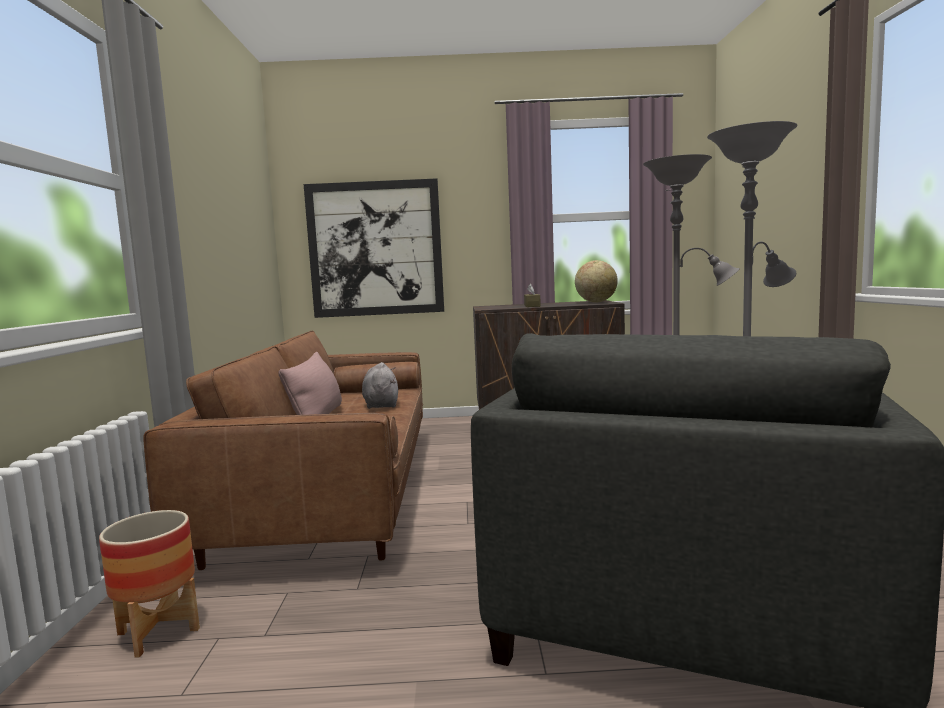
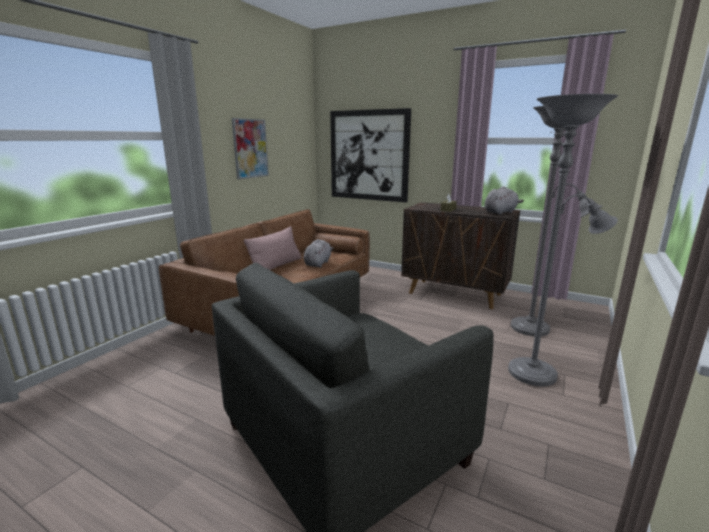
camera: 30 degrees right, 10 degrees up
(158, 631) = (148, 355): planter -> none
(214, 229) = (250, 148): none -> picture
(596, 302) = (501, 212): globe -> grey plush toy

